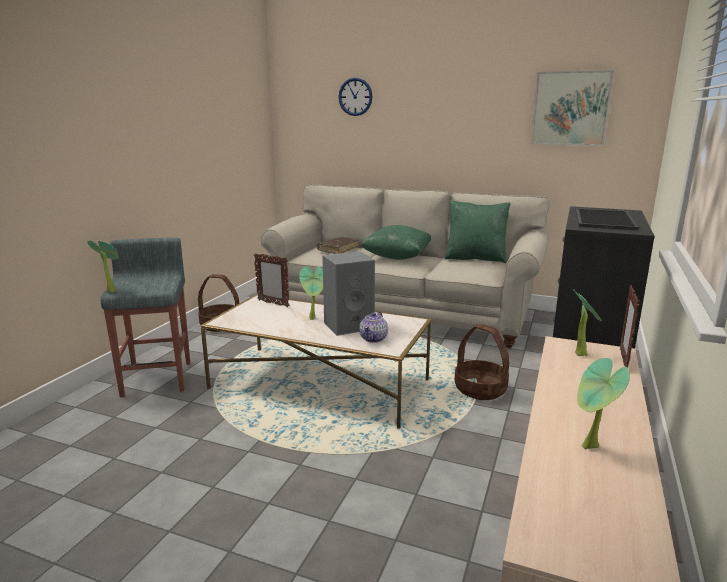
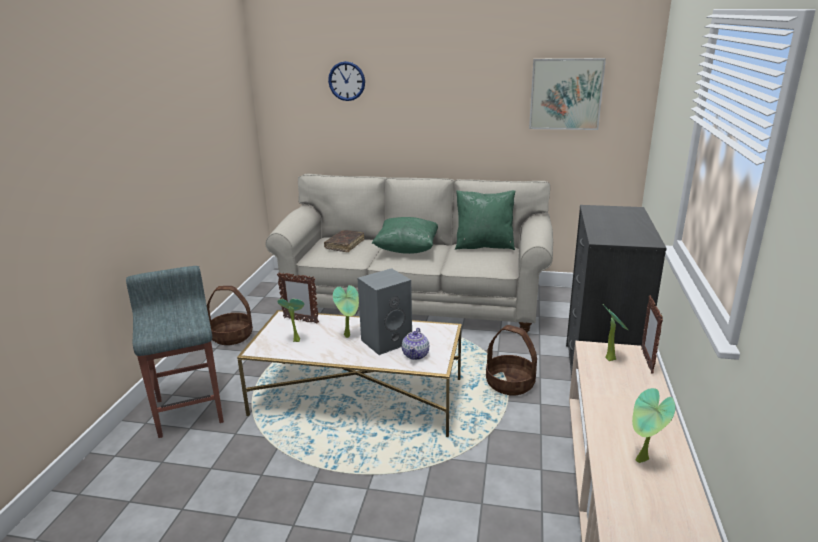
camera: 10 degrees left, 5 degrees up
(111, 291) = (141, 334): potted plant -> potted plant (295, 340)
(602, 219) = (615, 225): tray -> none

